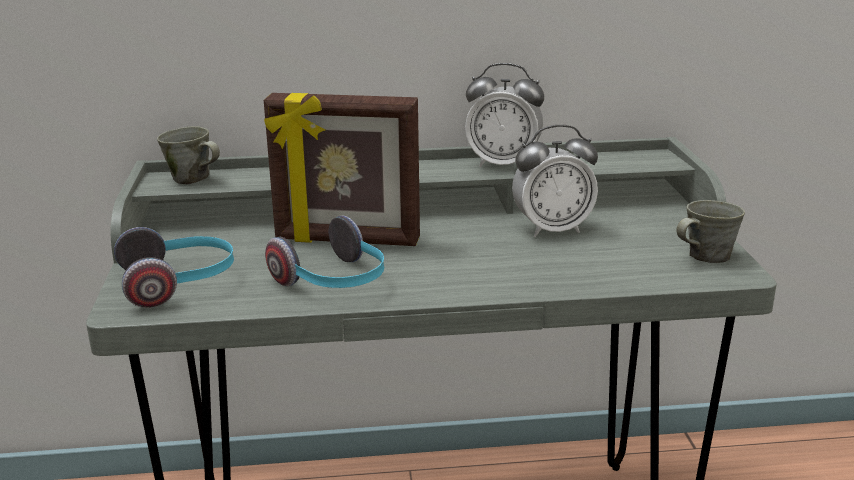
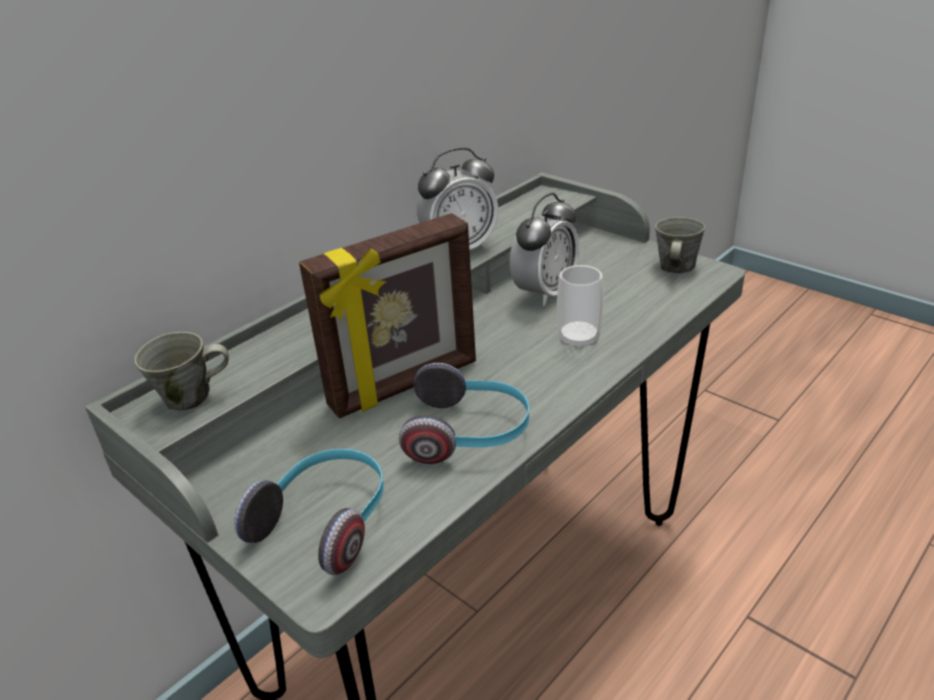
camera: 40 degrees left, 10 degrees up
(518, 267) = (578, 339): none -> cup

